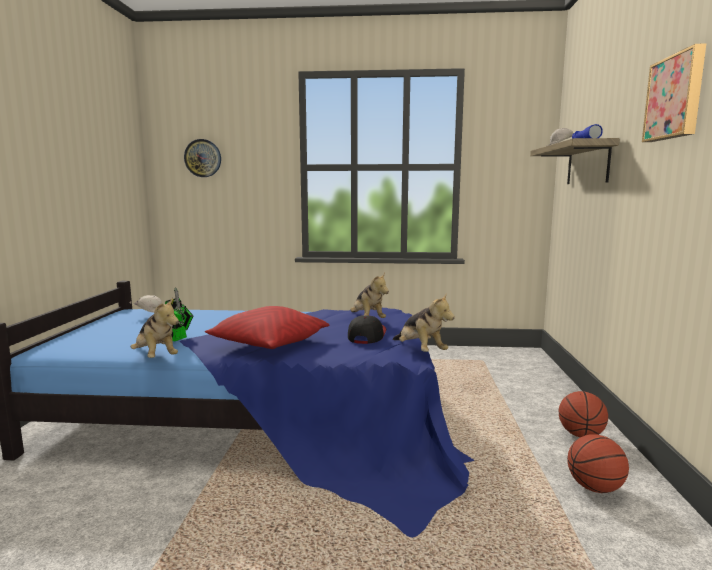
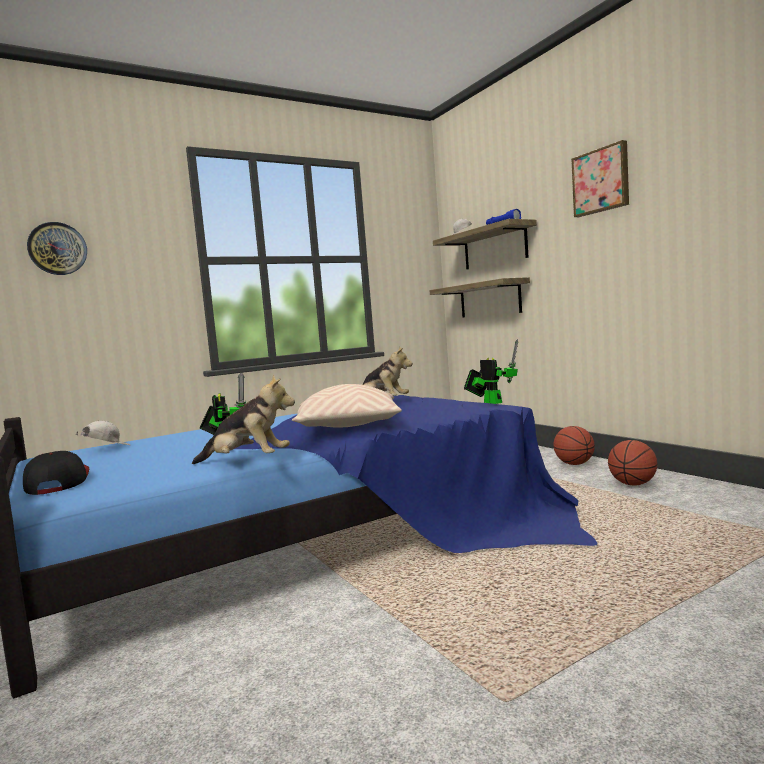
camera: 35 degrees left, 5 degrees down
(268, 344) = (349, 427): red pillow -> beige pillow
(366, 335) = (420, 405): cap -> cap (57, 482)
(420, 351) = (490, 402): plush toy -> toy robot
(577, 222) = (489, 299): none -> shelf

